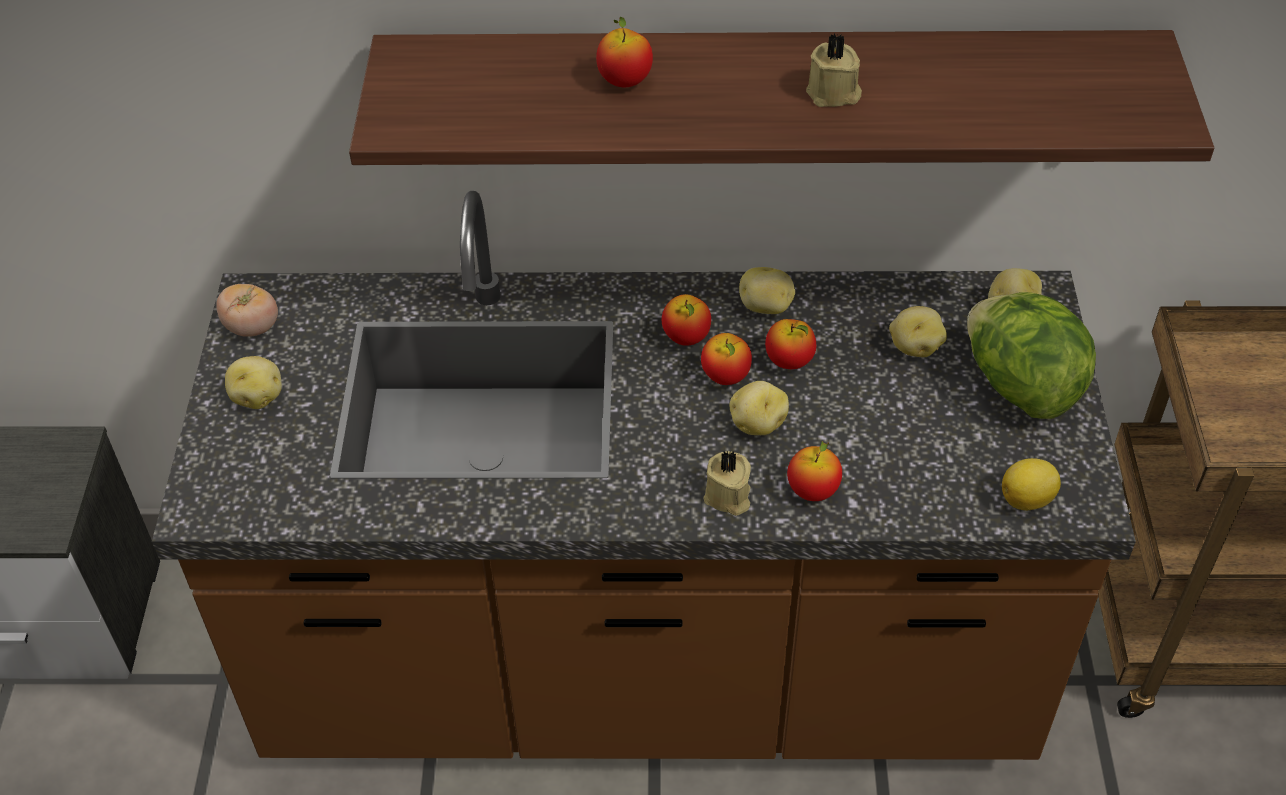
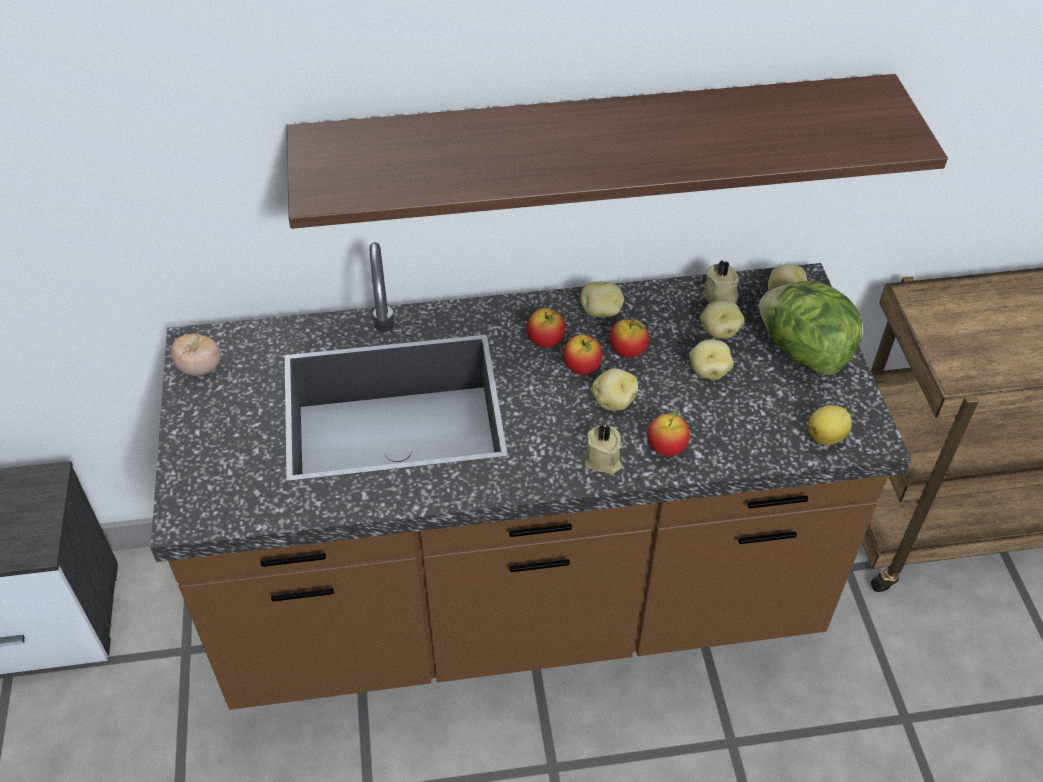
camera: 10 degrees left, 0 degrees up
(258, 396) = (215, 422): potato -> potato (708, 370)
(624, 81) = (495, 145): apple -> none
(834, 94) = (658, 141): beige candle -> beige candle (720, 296)

